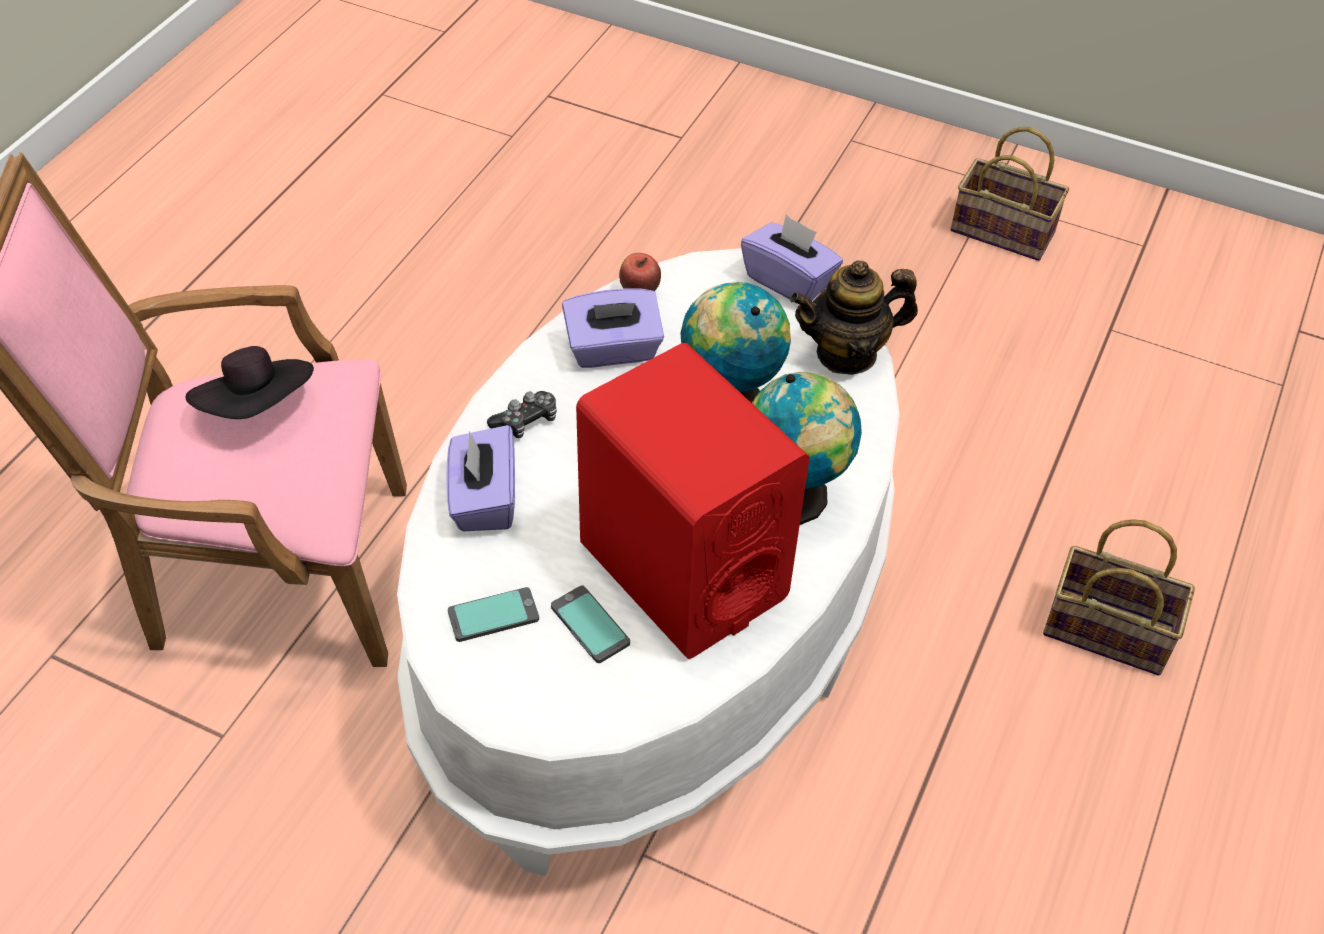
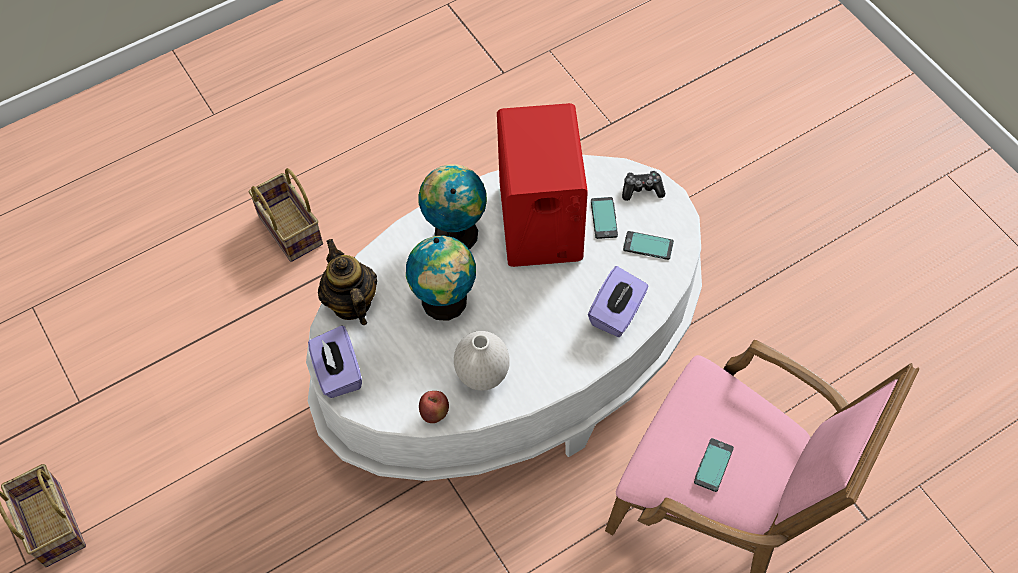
camera: 145 degrees left, 10 degrees up
(258, 407) = (713, 465): black hat -> phone
(526, 421) = (564, 352): game controller -> game controller (642, 189)
(613, 350) = (482, 376): purple tissue box -> white vase
(847, 353) = (351, 303): teapot -> teapot turned 135 degrees counterclockwise

